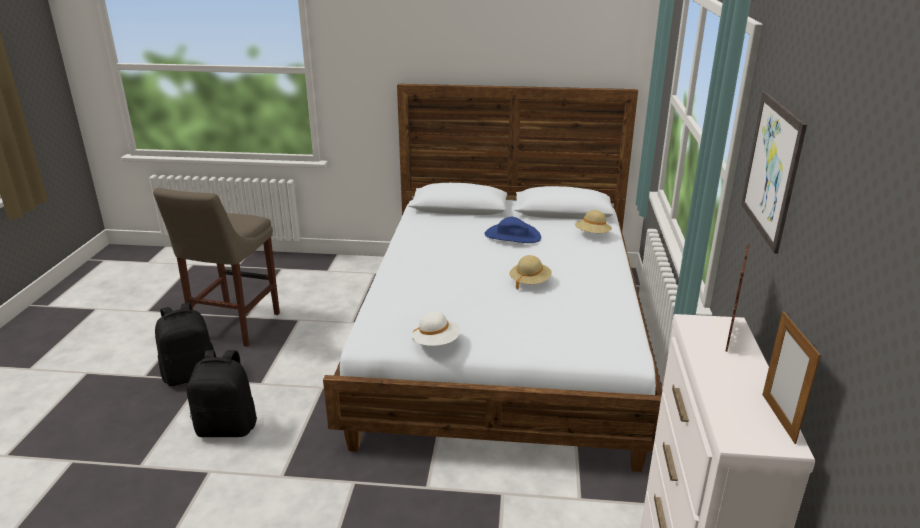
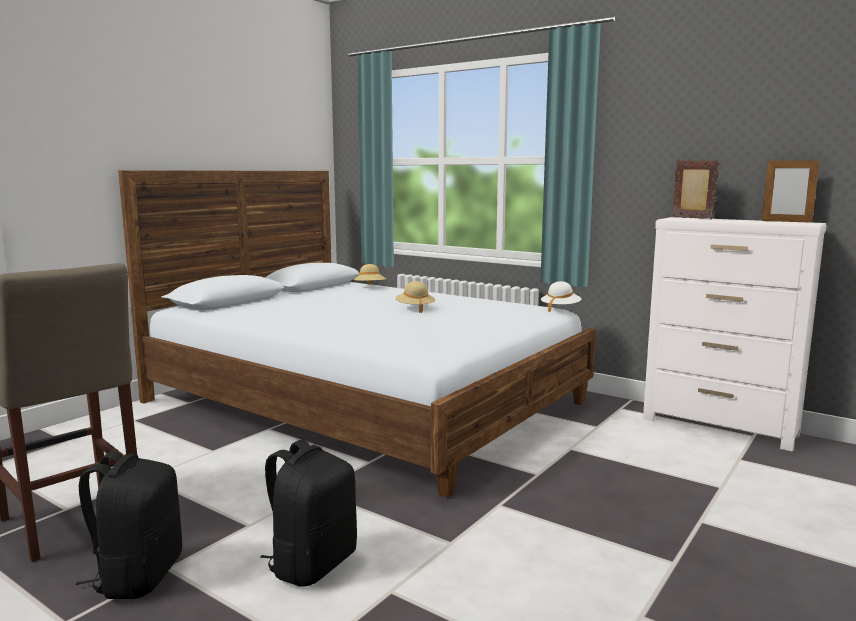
camera: 60 degrees left, 15 degrees down
(436, 342) = (473, 339): white hat -> white hat (560, 309)
(512, 236) = (325, 300): blue hat -> none
(771, 169) = (654, 121): picture -> none

